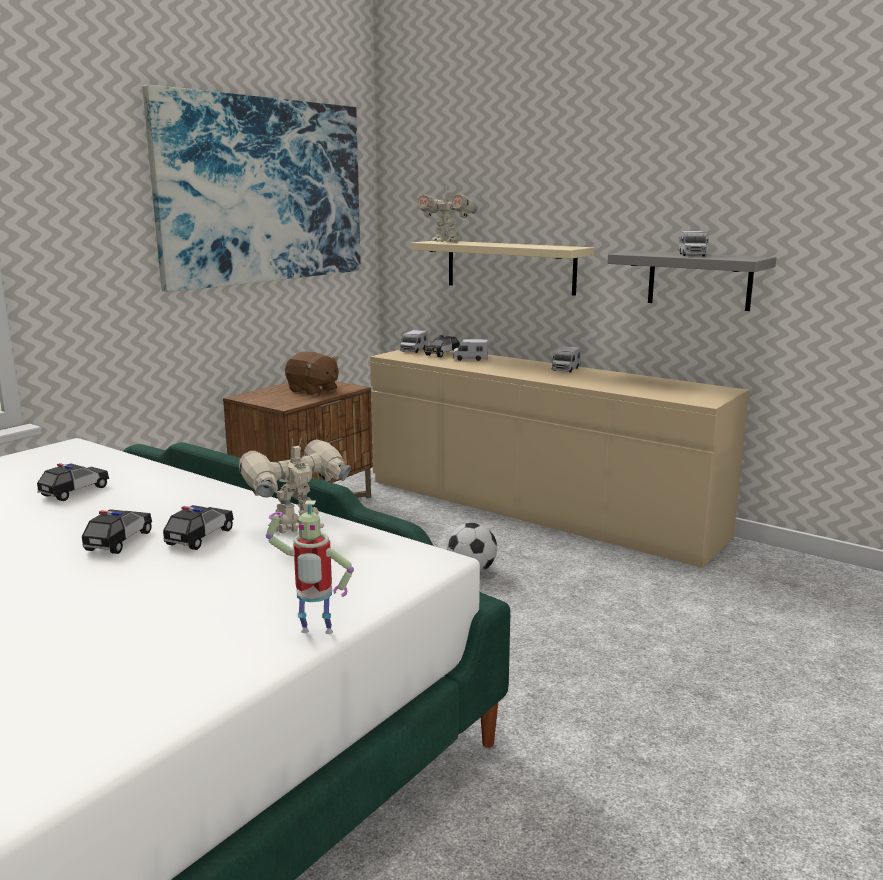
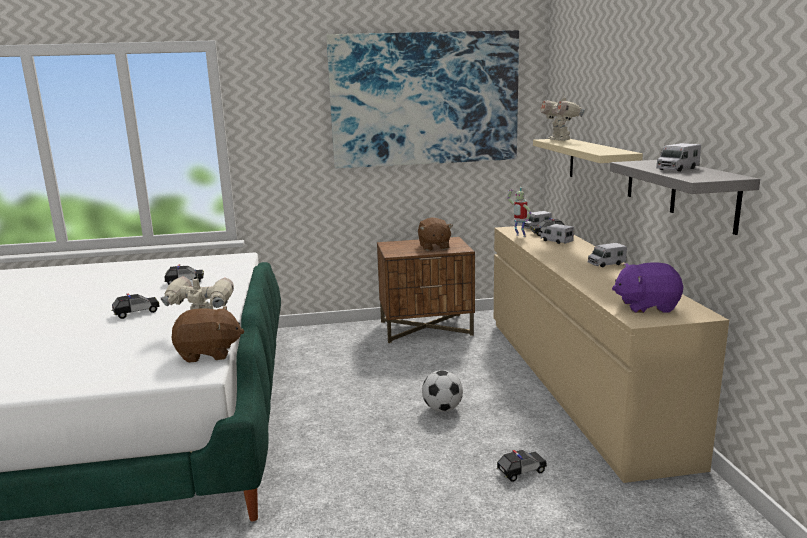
camera: 45 degrees right, 0 degrees up
(199, 537) = (162, 321): toy car -> toy car (521, 471)
(315, 634) = (71, 388): toy robot -> toy robot (519, 236)
(380, 543) = (208, 354): none -> brown plush toy
(682, 392) = (646, 306): none -> purple plush toy

